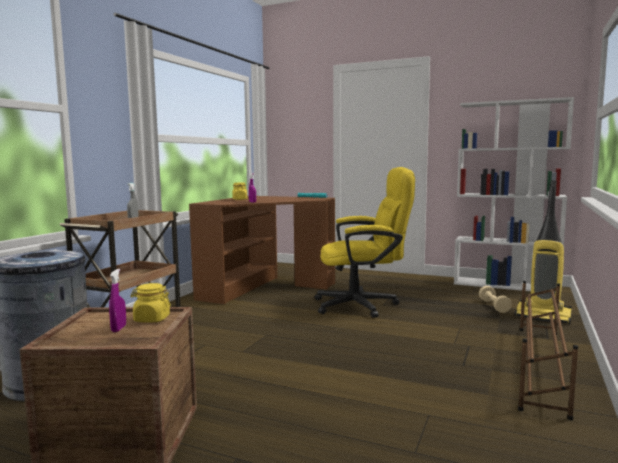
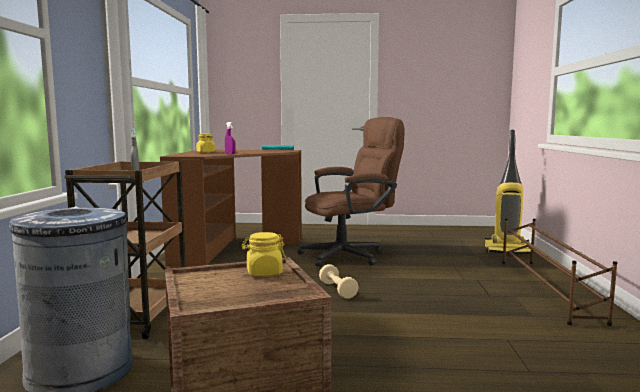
camera: 20 degrees left, 0 degrees up
(118, 328) = (244, 285): purple spray bottle -> none
(364, 305) = (350, 255): yellow office chair -> brown office chair
(494, 306) = (462, 246): beige dumbbell -> beige dumbbell (337, 290)
(506, 285) = (453, 228): white bookcase -> none

